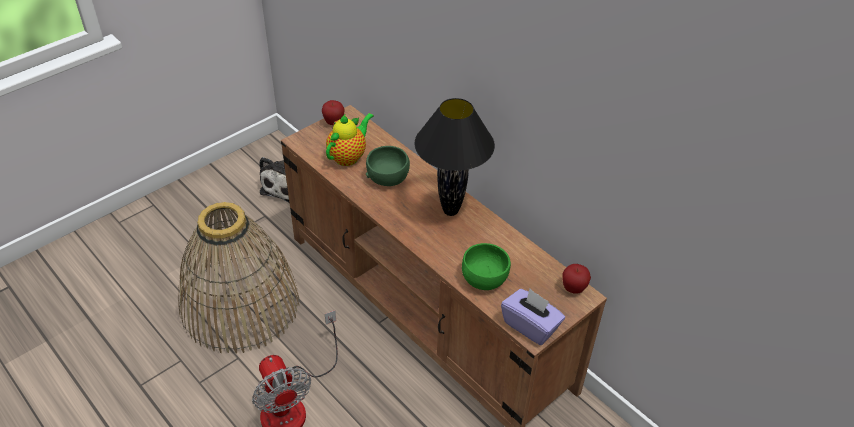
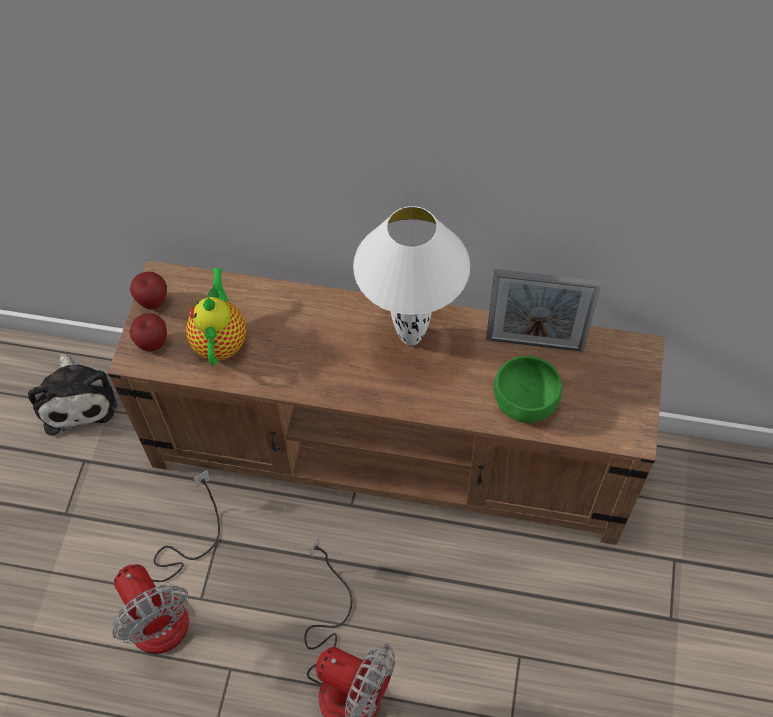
camera: 35 degrees left, 15 degrees up
(240, 305) = (168, 601): basket -> fan
(388, 177) = (296, 338): green bowl -> none
(450, 210) = (410, 336): black table lamp -> white table lamp
(519, 254) = (534, 344): none -> picture frame
(530, 326) = (622, 427): purple tissue box -> none
(573, 289) = (624, 349): apple -> apple (153, 343)

